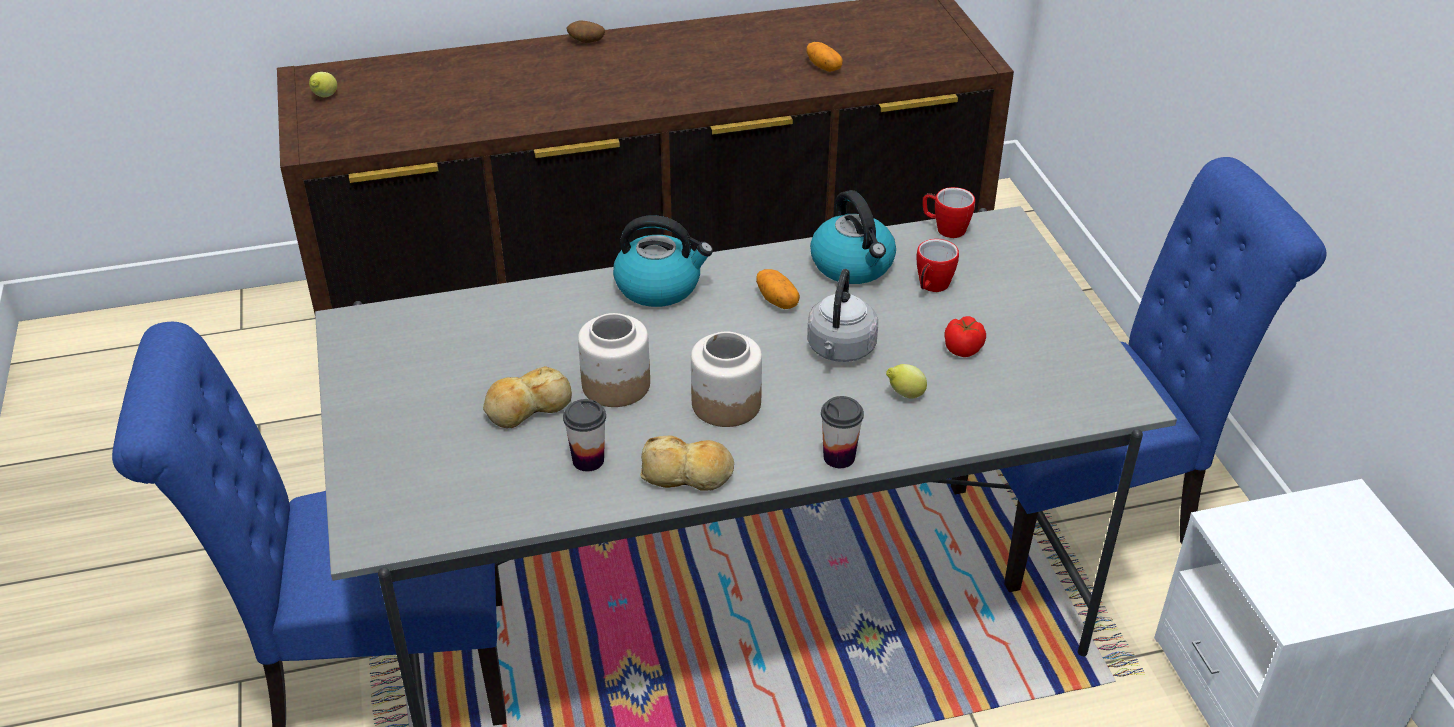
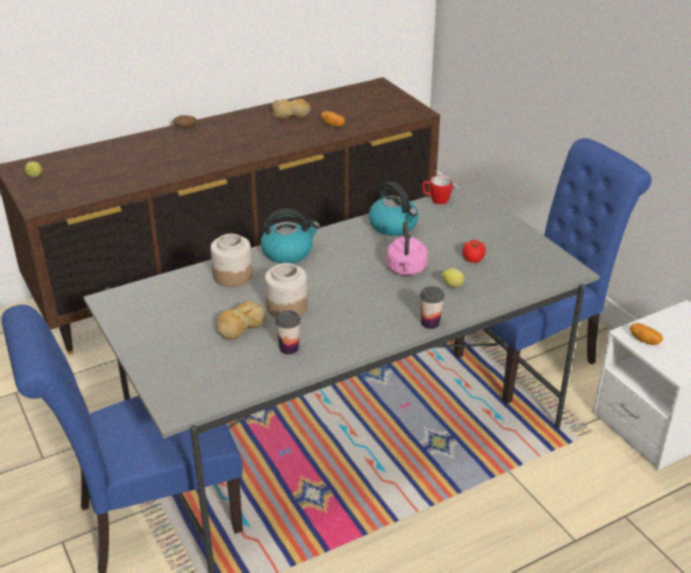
camera: 15 degrees left, 5 degrees down
(687, 474) = (349, 346): bread -> bread (291, 114)
(725, 403) = (354, 306): jar -> jar (232, 276)
(777, 300) = (359, 249): potato -> potato (644, 340)
(840, 350) = (406, 270): grey kettle -> pink kettle
(931, 287) = (442, 230): mug -> none

